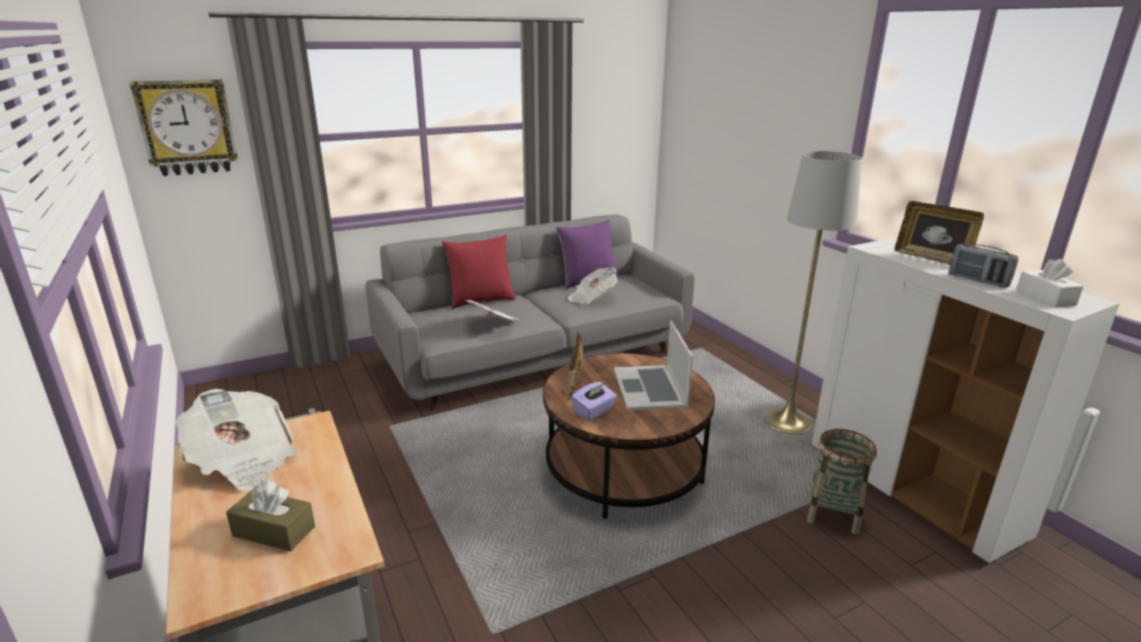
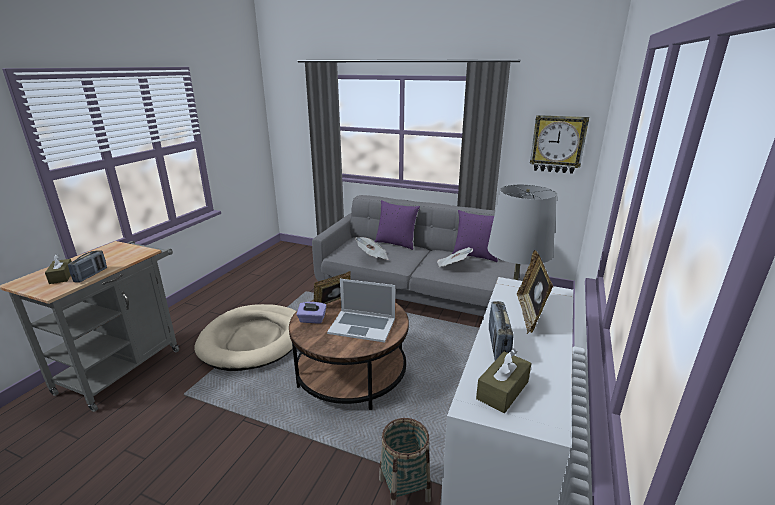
camera: 50 degrees right, 0 degrees up
(187, 127) = (291, 116): wall clock -> wall clock (557, 144)
(243, 461) = (110, 253): newspaper -> none
(331, 495) = (91, 275): none -> radio
(443, 517) = (253, 340): none -> beige dog bed
(481, 300) = (396, 243): red pillow -> purple pillow
(650, 388) = (362, 325): laptop -> laptop turned 120 degrees counterclockwise
(1045, 297) = (502, 390): white tissue box -> brown tissue box

